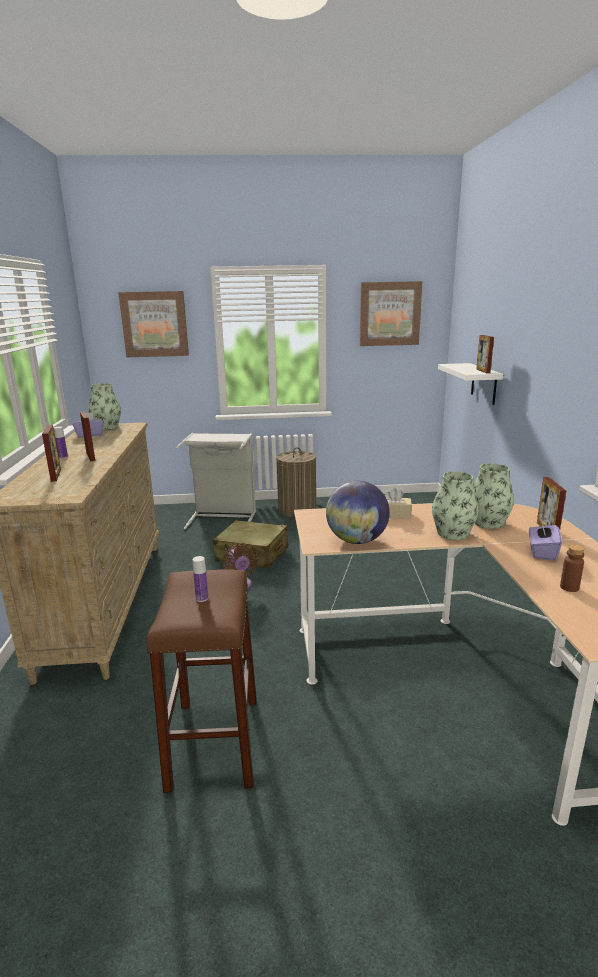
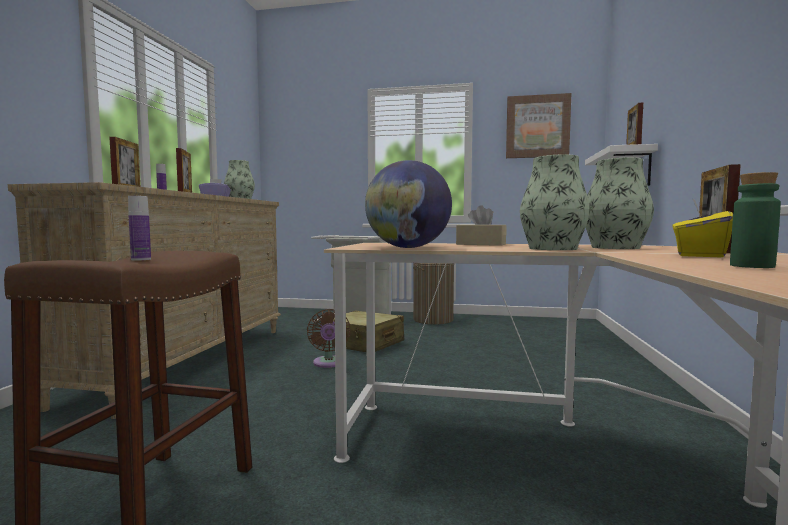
camera: 15 degrees right, 15 degrees down
(154, 324) = (317, 140): picture -> none
(542, 552) = (699, 255): purple tissue box -> yellow tissue box
(569, 587) = (752, 266): brown bottle -> green bottle

